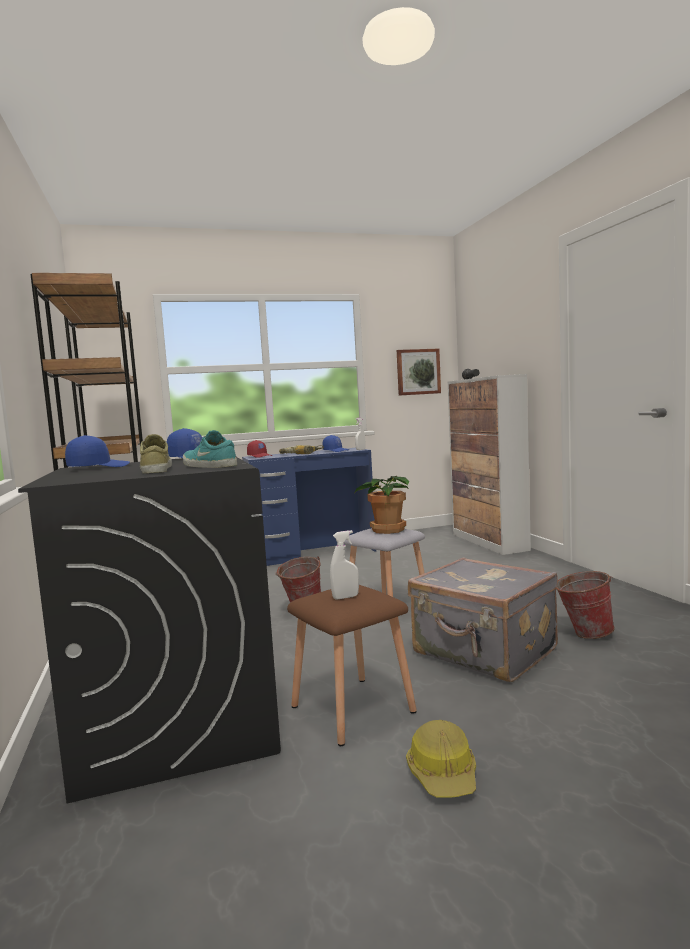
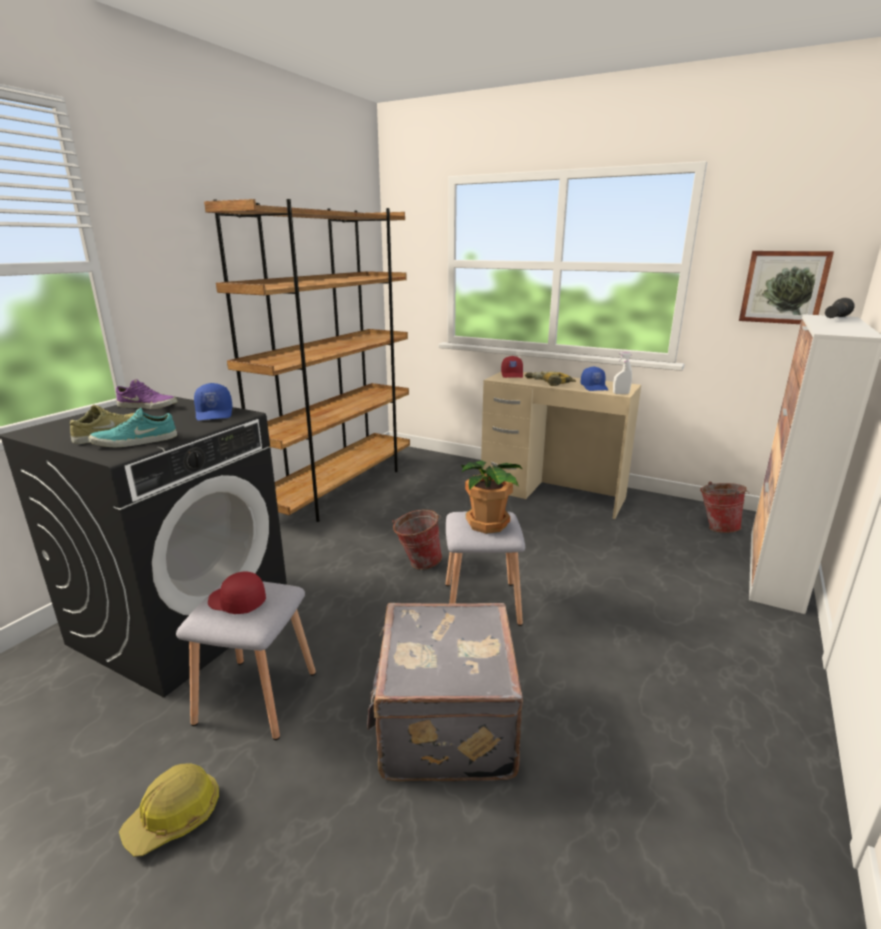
camera: 45 degrees right, 15 degrees up
(98, 467) = (149, 406): blue cap -> purple shoe
(208, 466) = (135, 442): turquoise shoe -> turquoise shoe turned 120 degrees counterclockwise
(312, 553) = (552, 494): blue desk -> beige desk
(345, 597) = (236, 603): white spray bottle -> red cap
(350, 709) = (256, 695): brown stool -> grey stool
(583, 633) = (587, 788): bucket -> bucket (717, 527)

